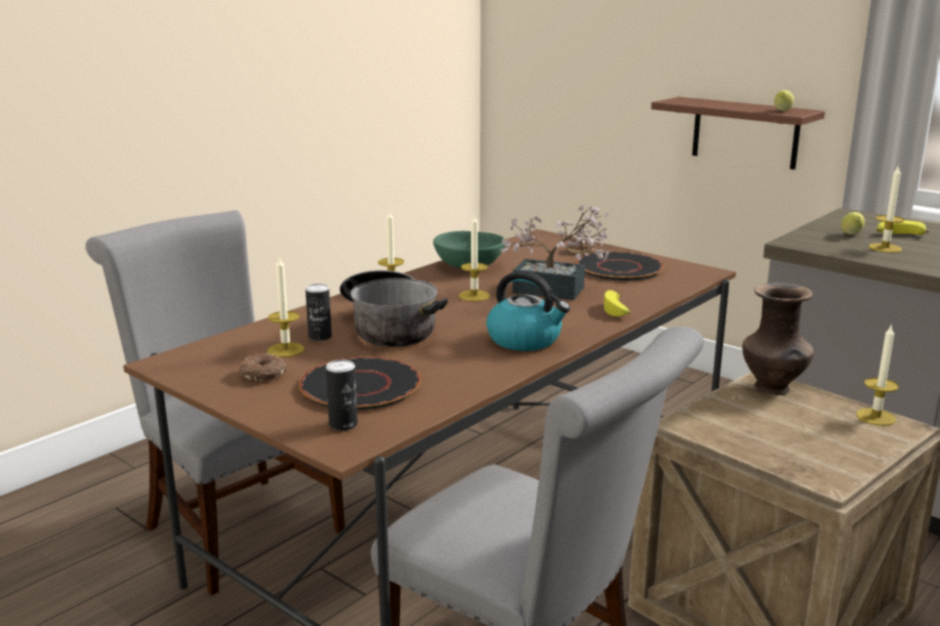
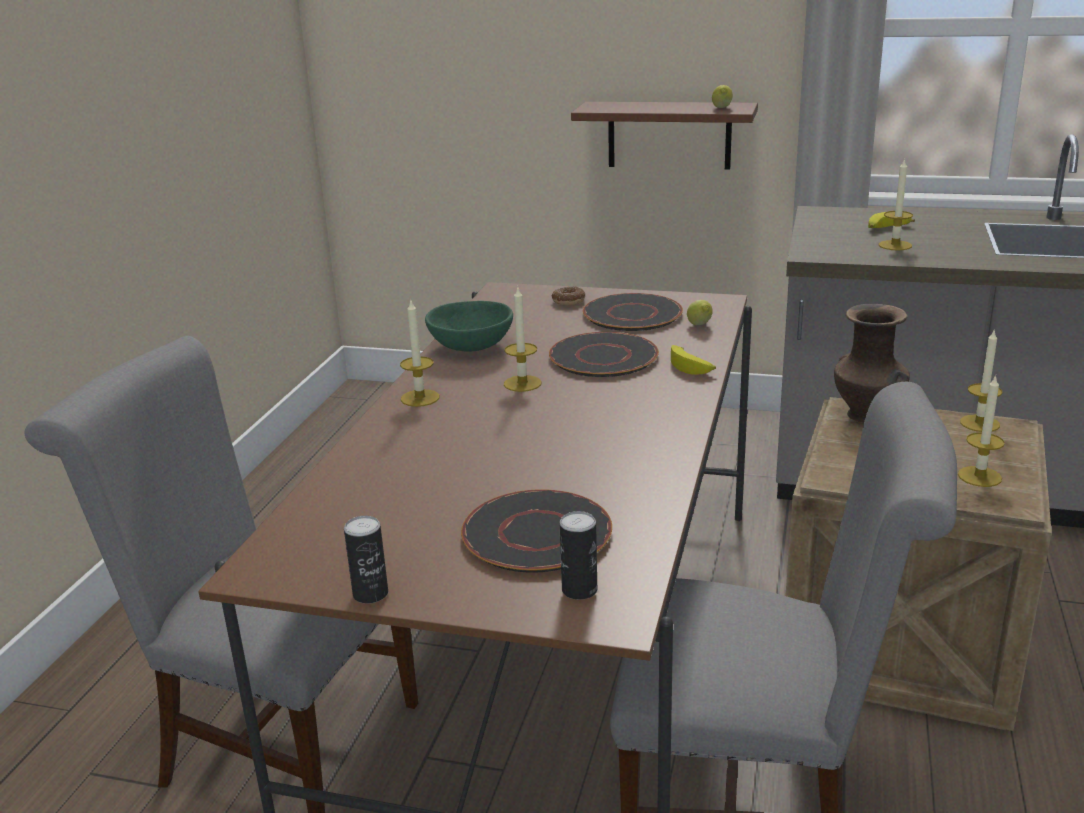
camera: 25 degrees left, 5 degrees up
(263, 375) = (404, 552): donut -> none
(286, 350) = (390, 510): candle -> candle (979, 476)
(320, 337) = (410, 482): can -> can (370, 594)
(390, 327) = (477, 447): cooking pot -> none
(525, 340) = (643, 426): kettle -> none
(557, 291) = (603, 357): potted plant -> black plate
(851, 235) = (848, 235): lemon -> lemon (700, 325)

